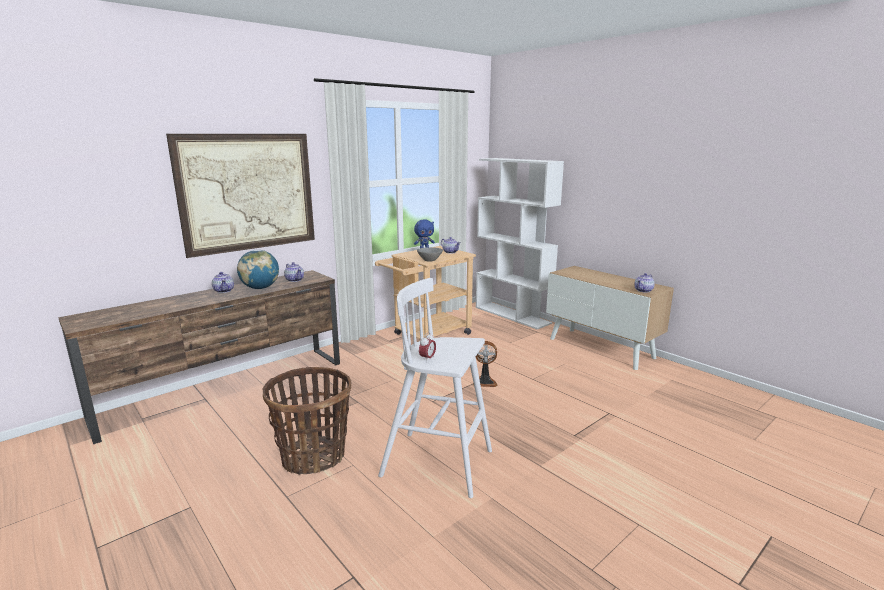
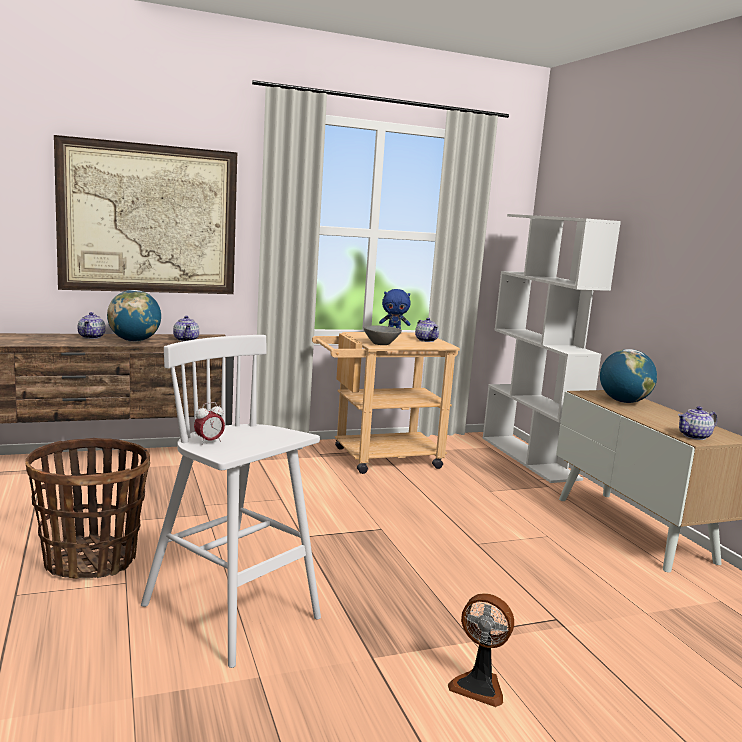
camera: 20 degrees right, 5 degrees down
(485, 382) = (401, 531): fan -> fan (479, 686)
(586, 274) = (623, 402): none -> globe

